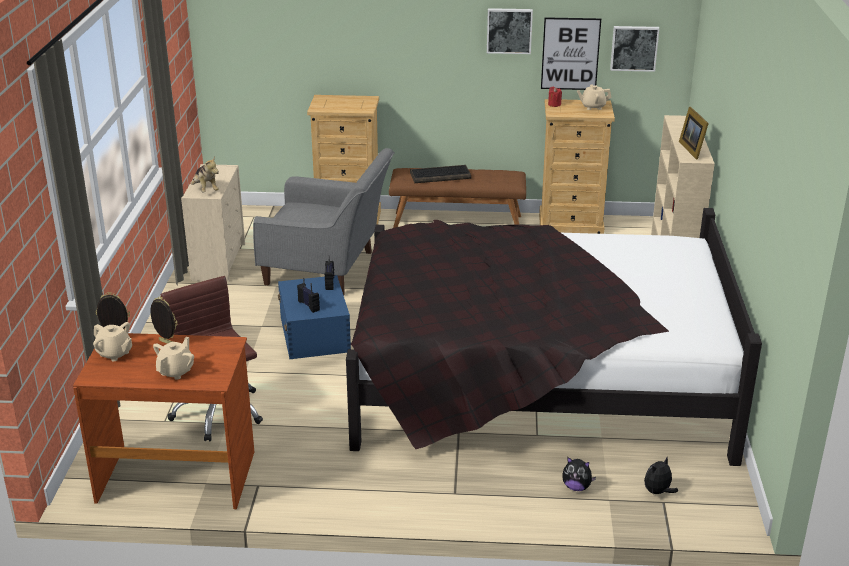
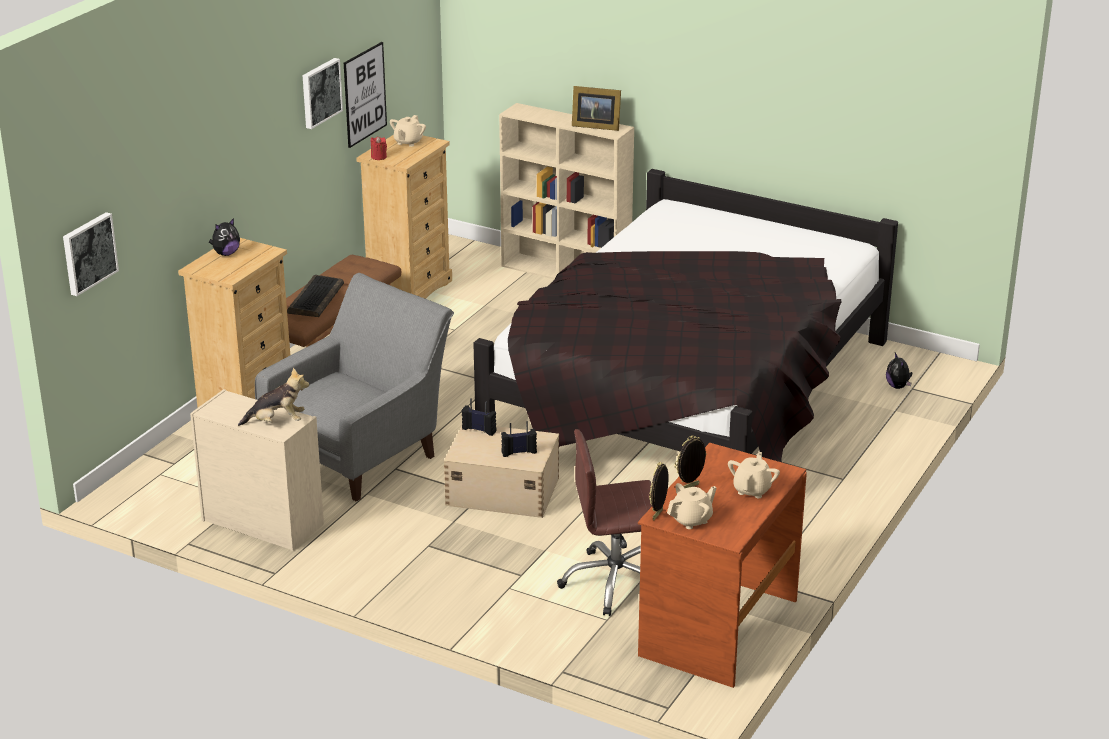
camera: 65 degrees left, 0 degrees up
(176, 371) = (752, 490): beige teapot -> beige teapot turned 60 degrees clockwise
(315, 333) = (501, 491): blue storage box -> beige storage box
(576, 487) = (869, 420): plush toy -> plush toy (226, 253)
(634, 48) = (405, 62): picture -> picture (88, 253)

